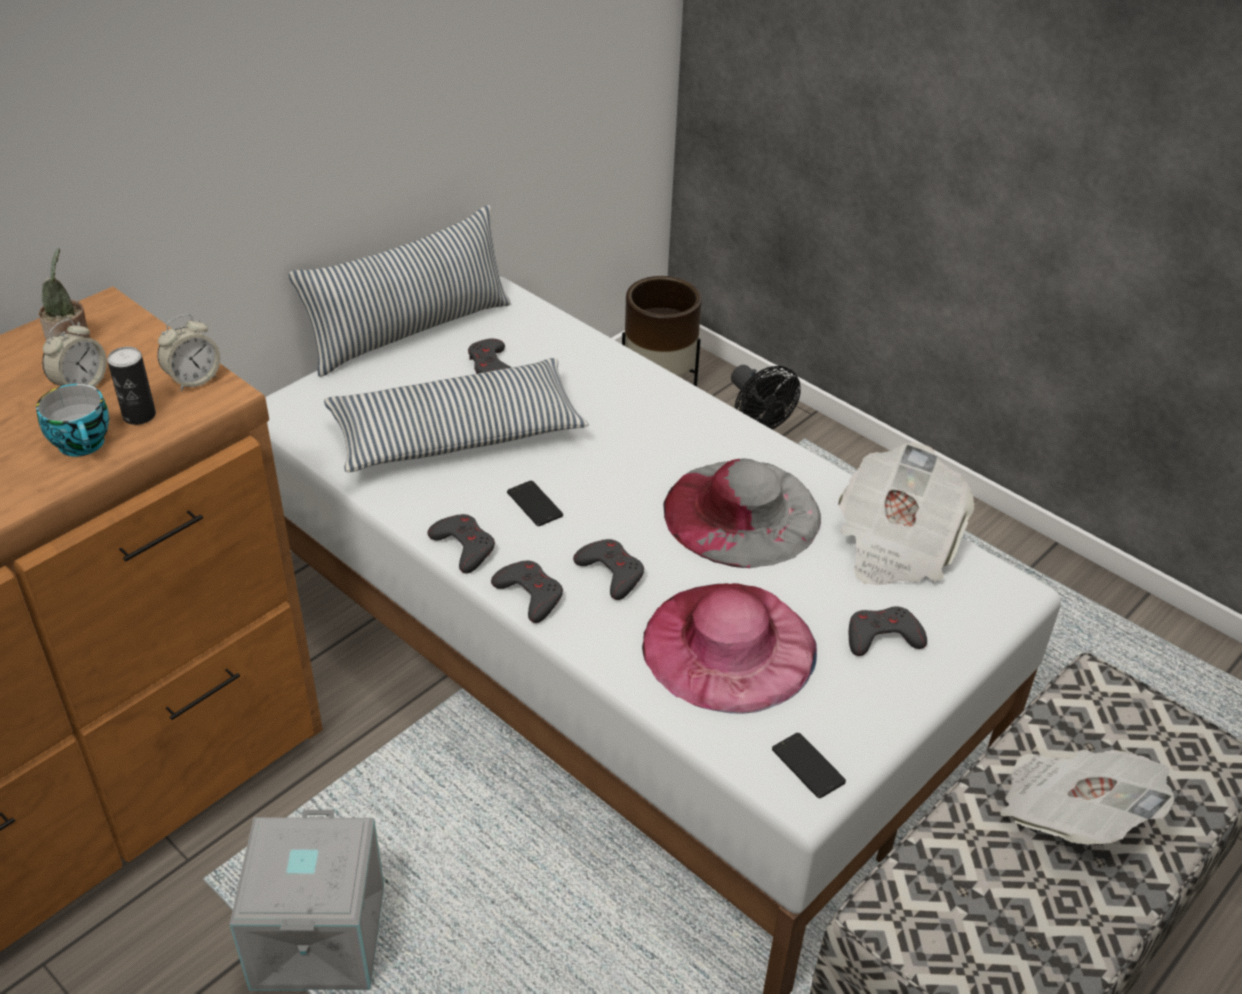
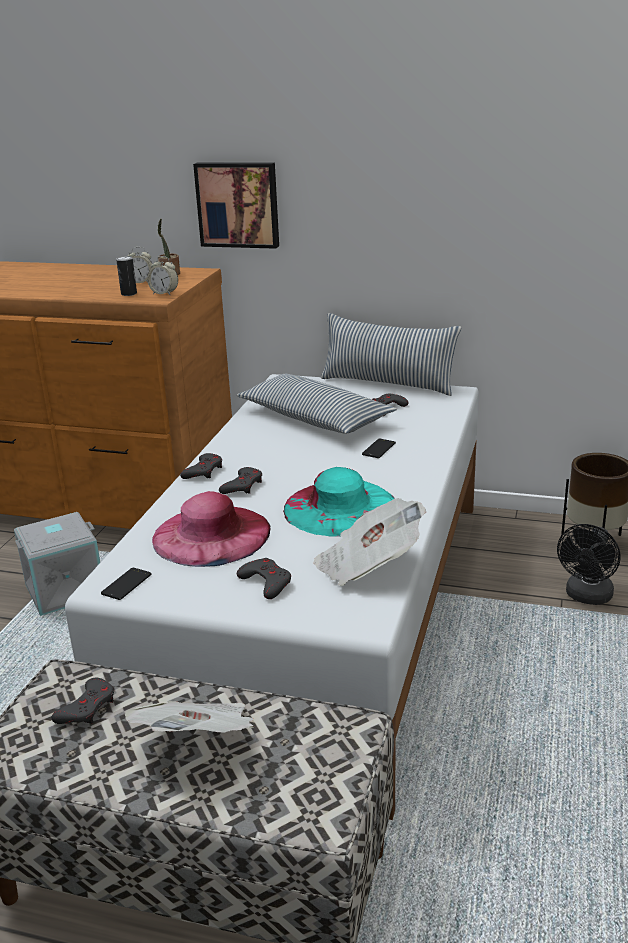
camera: 65 degrees right, 15 degrees down
(84, 444) = (101, 293): cup -> none
(121, 158) = (238, 204): none -> picture
(464, 547) = (225, 446): grey game controller -> grey game controller (87, 708)
(534, 504) = (279, 451): phone -> phone (379, 449)
(742, 513) = (340, 507): grey hat -> turquoise hat

